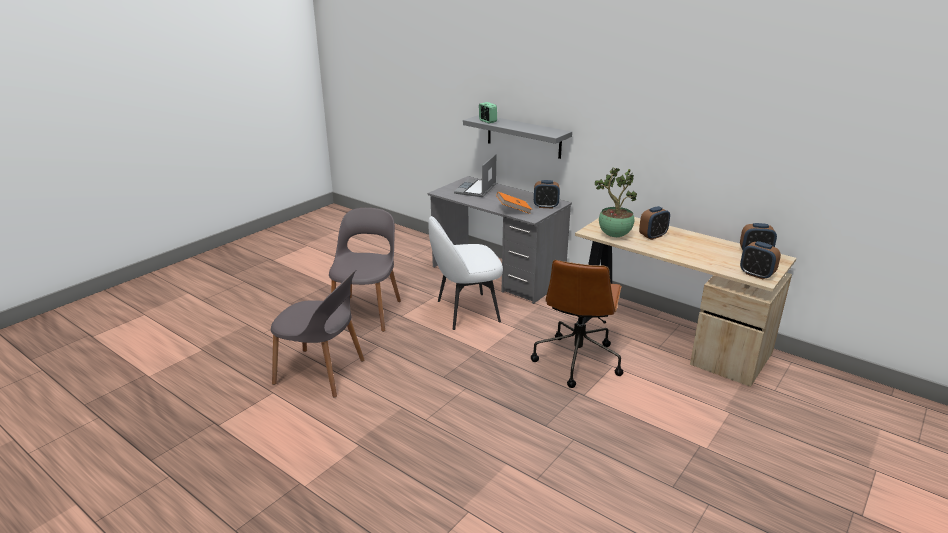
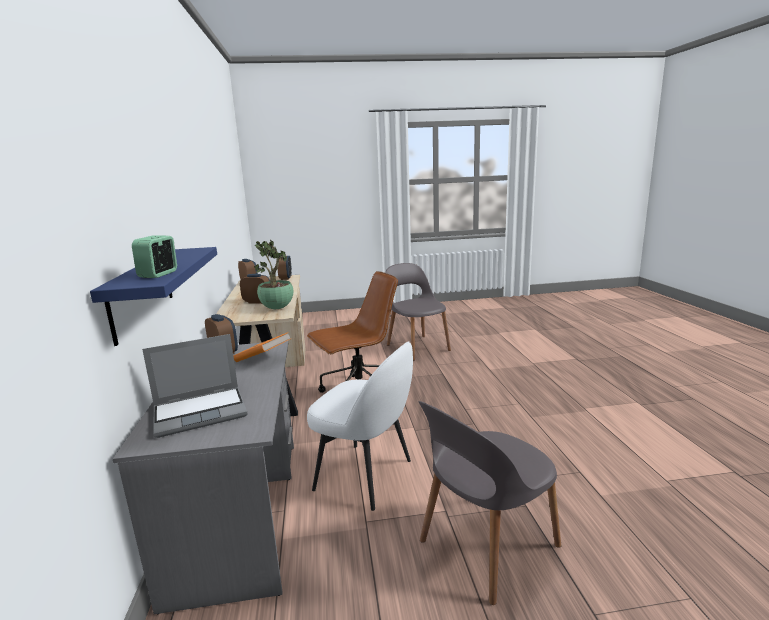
camera: 135 degrees left, 10 degrees down
(322, 373) = (598, 478): grey chair -> grey chair (417, 347)
(523, 136) = (142, 292): grey shelf -> blue shelf

